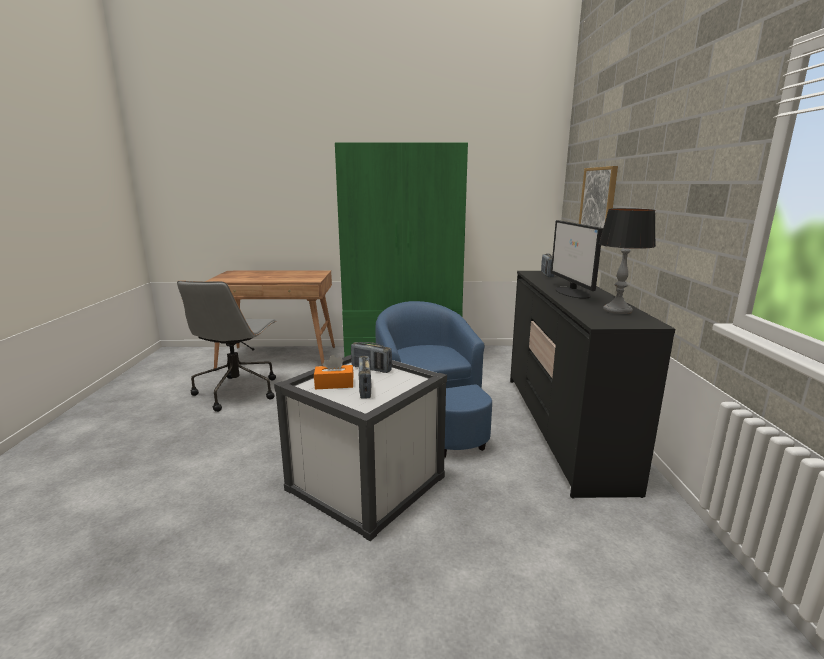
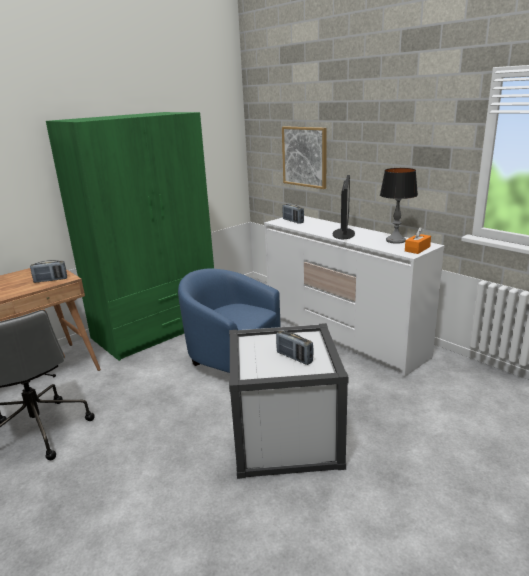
camera: 40 degrees left, 5 degrees up
(334, 384) = (266, 364): orange tissue box -> orange tissue box (417, 249)
(371, 369) = (265, 341): radio -> radio (51, 280)
(562, 427) = (343, 336): black dresser -> white dresser
(572, 292) = (344, 233): monitor -> monitor turned 120 degrees counterclockwise

